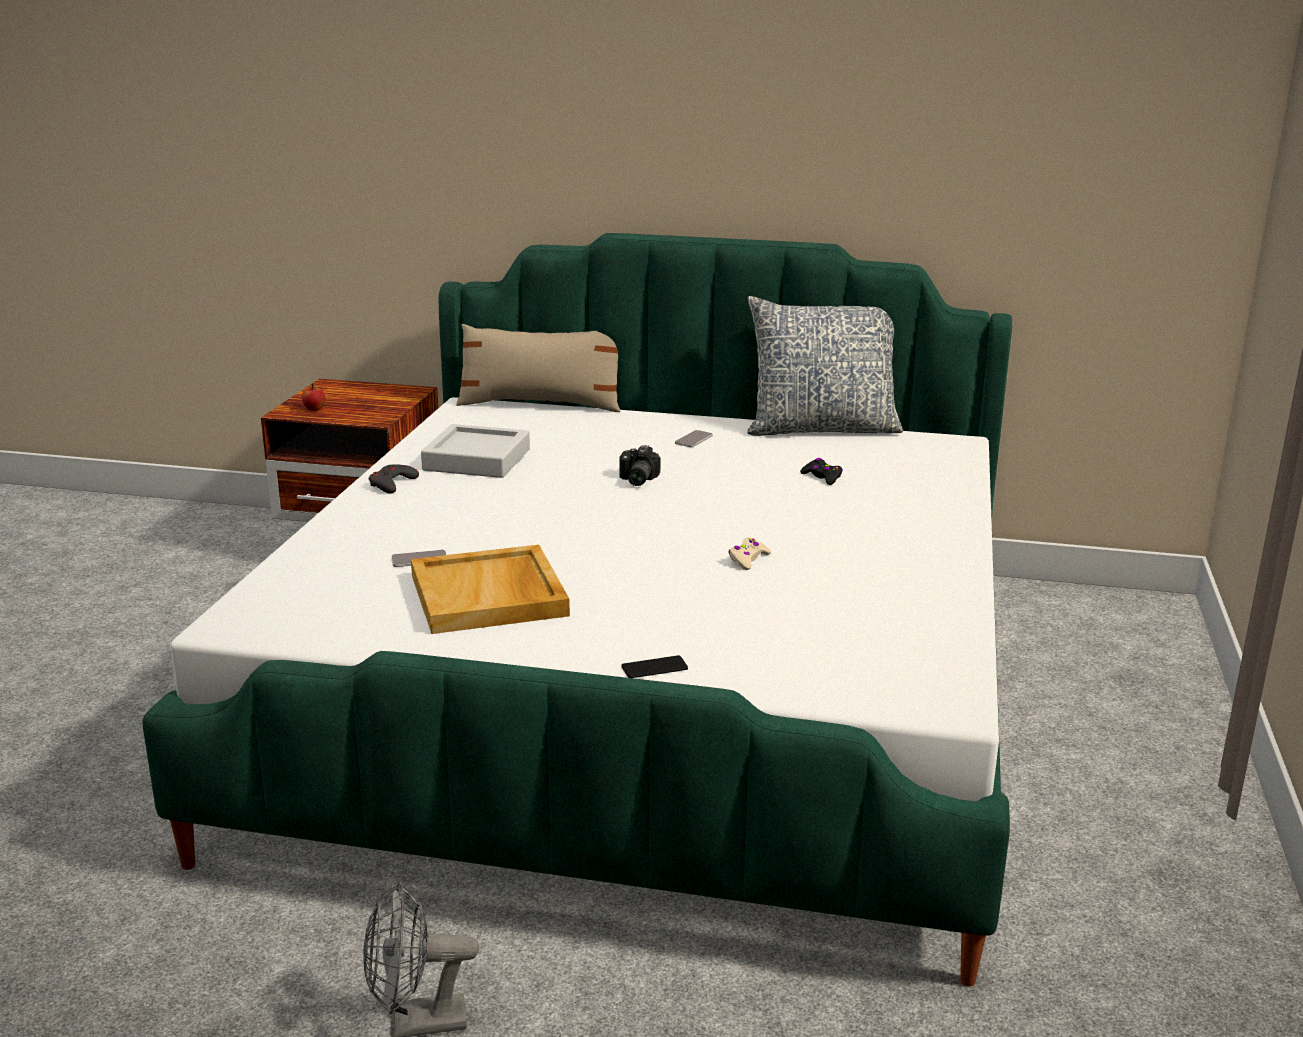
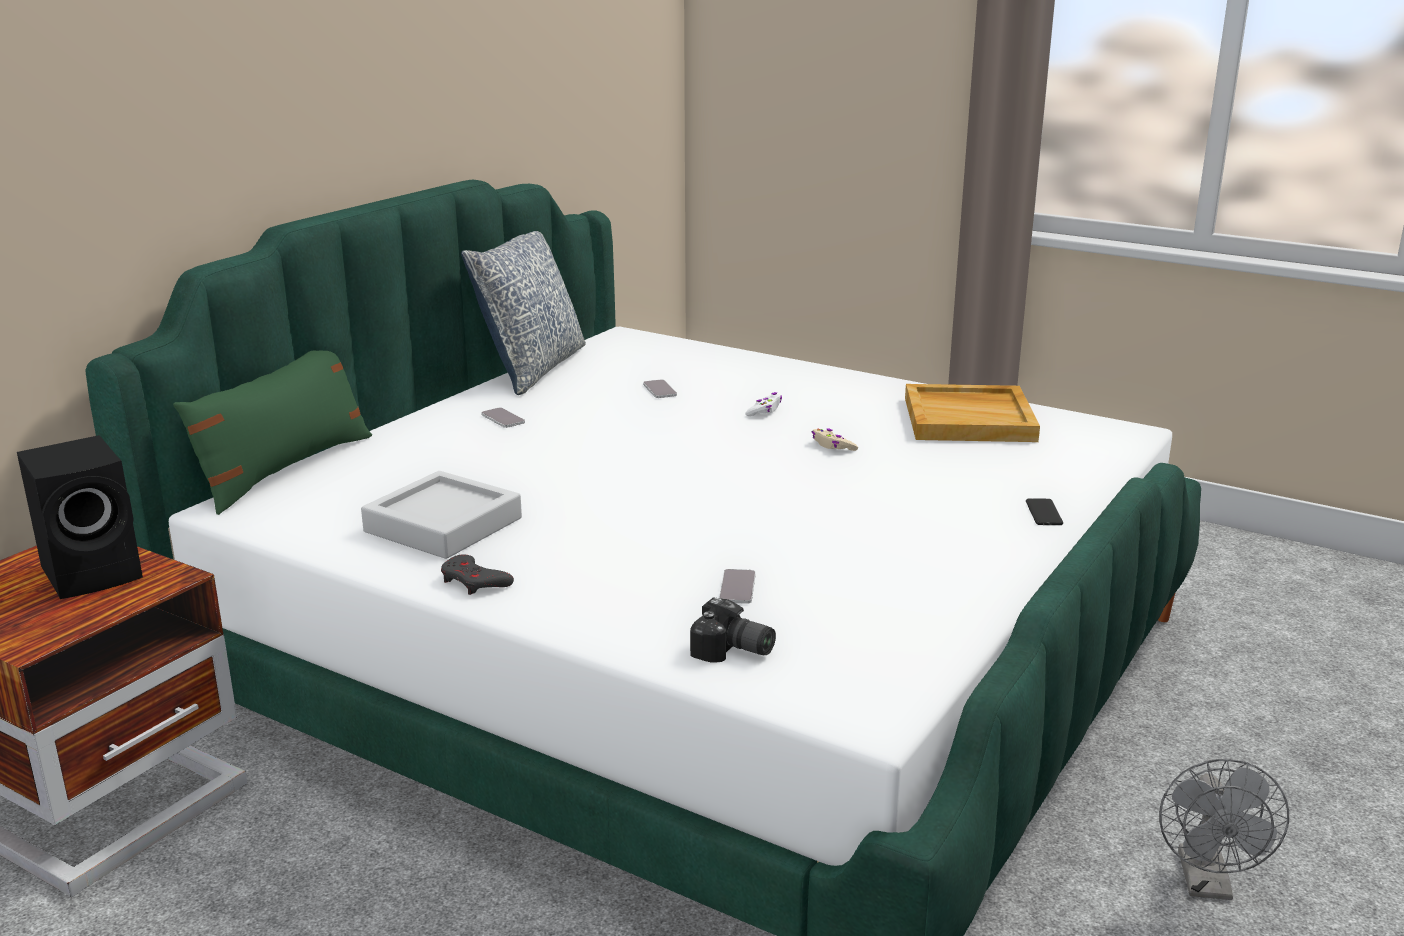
camera: 70 degrees left, 0 degrees up
(314, 409) = (48, 620): apple -> none
(376, 404) = (96, 572): none -> black speaker
(490, 595) = (856, 561): beige tray -> beige tray (969, 419)
(540, 404) = (285, 469): beige pillow -> green pillow
(636, 480) = (594, 458): camera -> camera (732, 652)
(813, 522) = (764, 410): none -> white game controller
(822, 477) = (659, 390): black game controller -> phone

